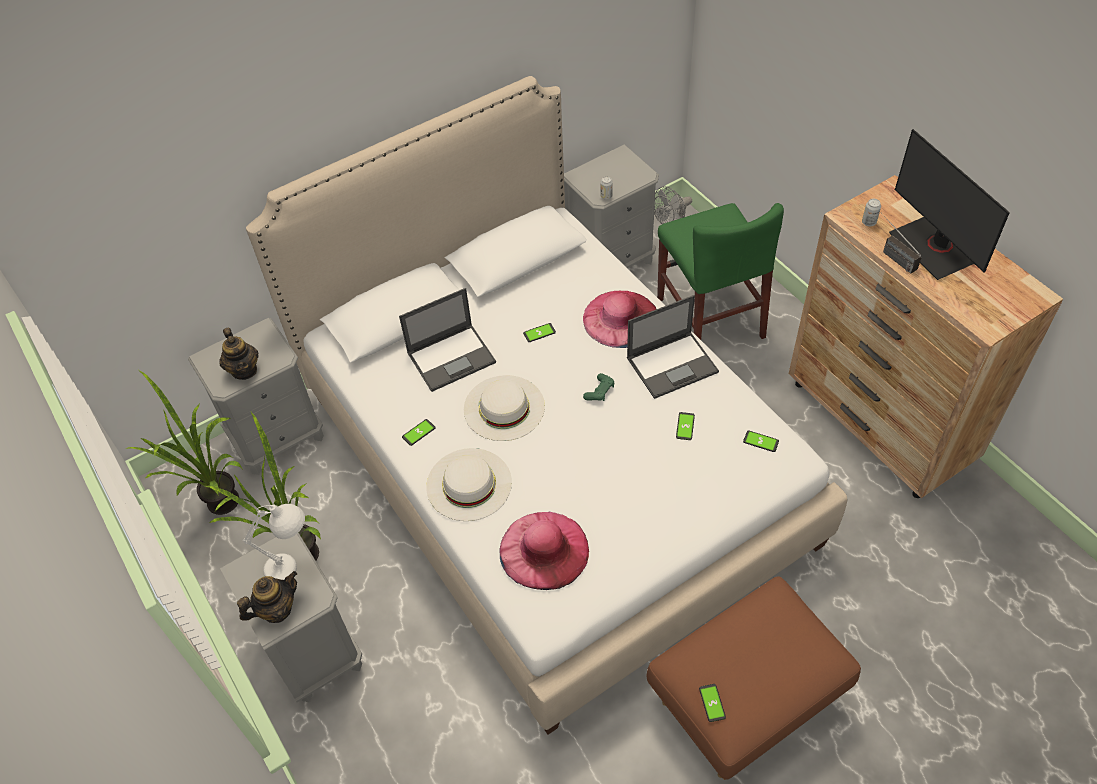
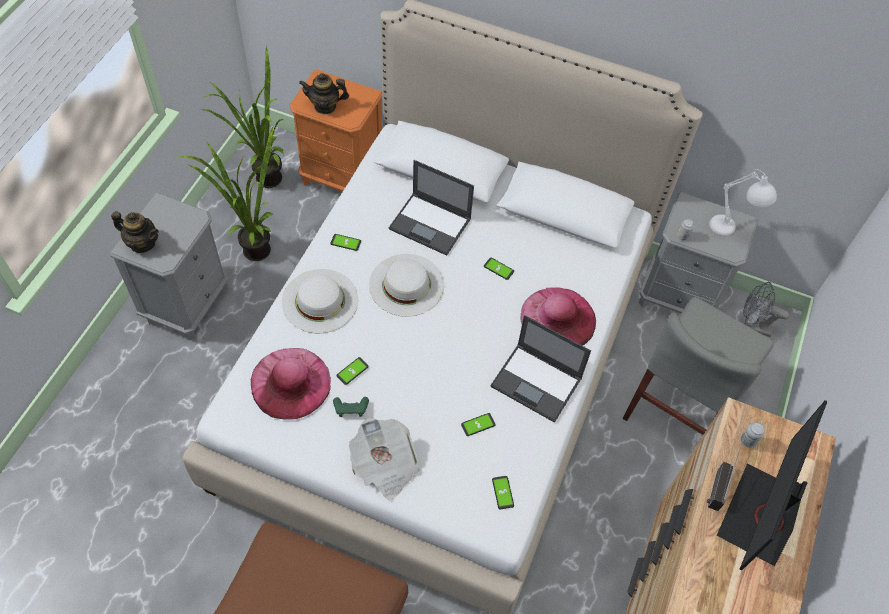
camera: 50 degrees right, 5 degrees up
(244, 370) = (325, 106): teapot -> teapot turned 60 degrees clockwise
(278, 437) = (342, 177): grey nightstand -> orange nightstand
(294, 568) = (180, 234): white table lamp -> white table lamp (730, 233)
(599, 391) = (469, 342): green game controller -> green game controller (351, 408)
(680, 516) = (384, 466): none -> newspaper
(710, 317) = (680, 406): green chair -> grey chair
(712, 703) = (250, 584): phone -> phone (352, 371)

